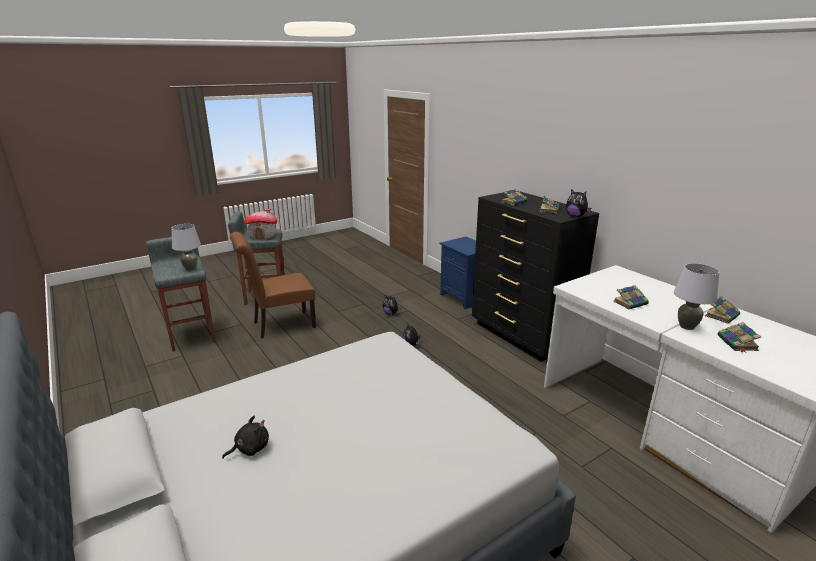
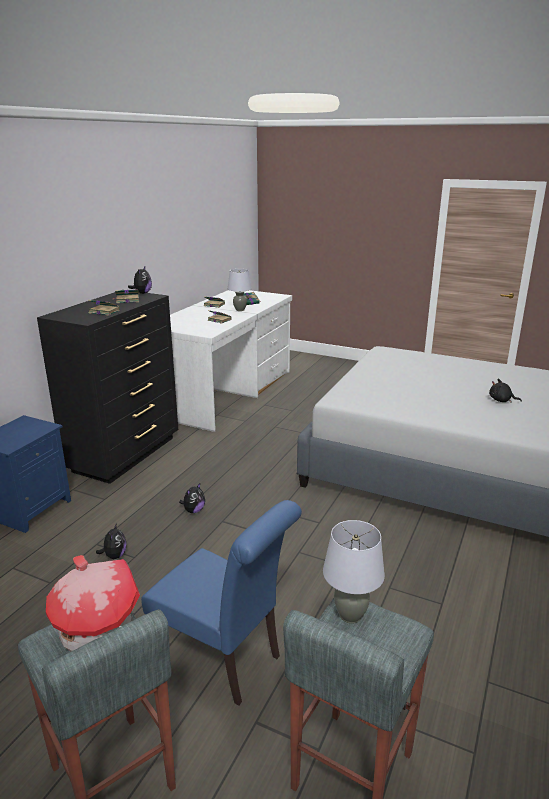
camera: 120 degrees left, 0 degrees up
(280, 325) = (224, 659): brown chair -> blue chair

